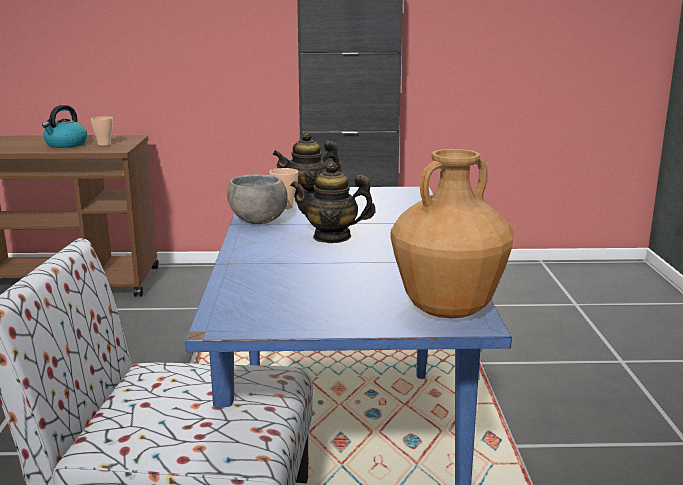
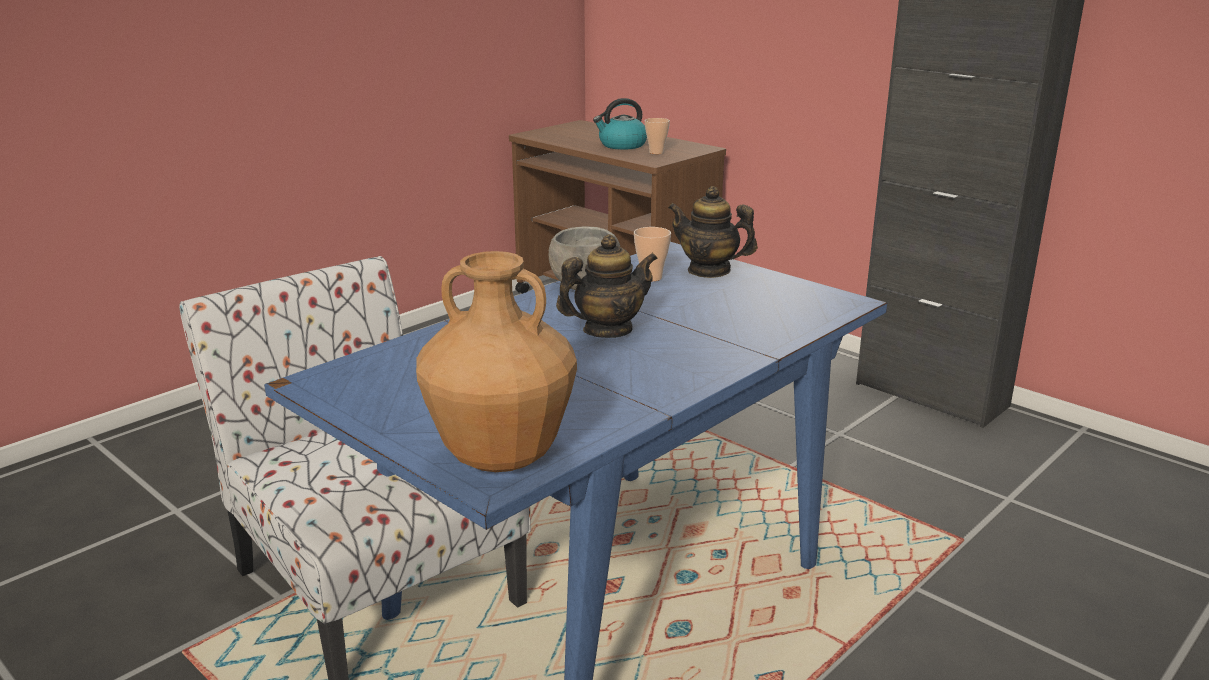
camera: 45 degrees right, 5 degrees up
(332, 237) = (607, 330): teapot -> teapot turned 105 degrees clockwise

